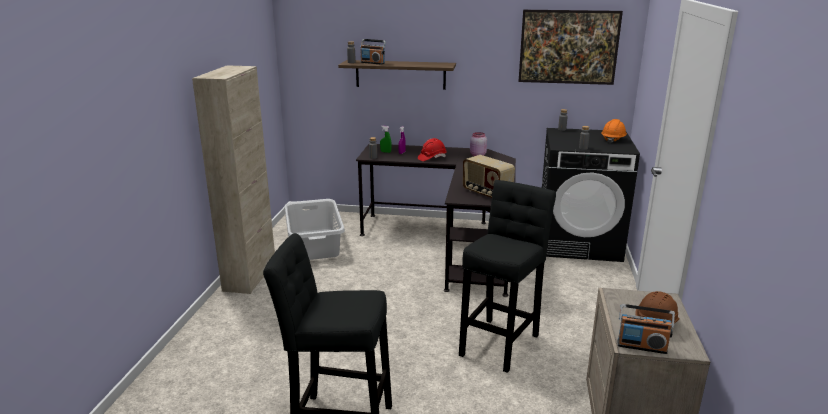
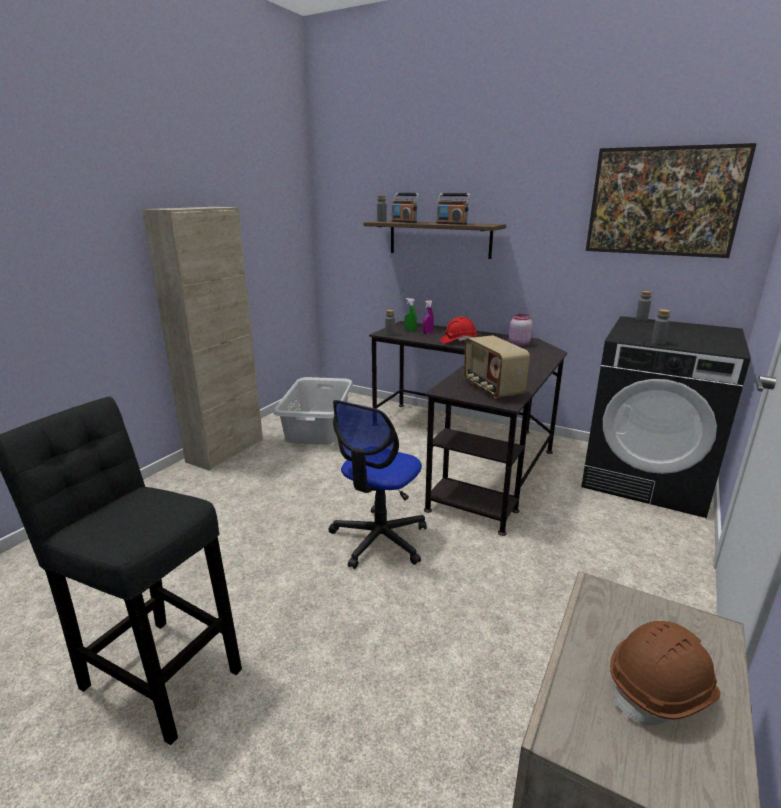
camera: 20 degrees right, 0 degrees up
(425, 315) = (379, 539): none -> office chair
(501, 342) = (456, 605): black stool -> none
(613, 140) = (714, 337): orange hard hat -> none
(641, 346) = (595, 748): radio -> radio (451, 224)

